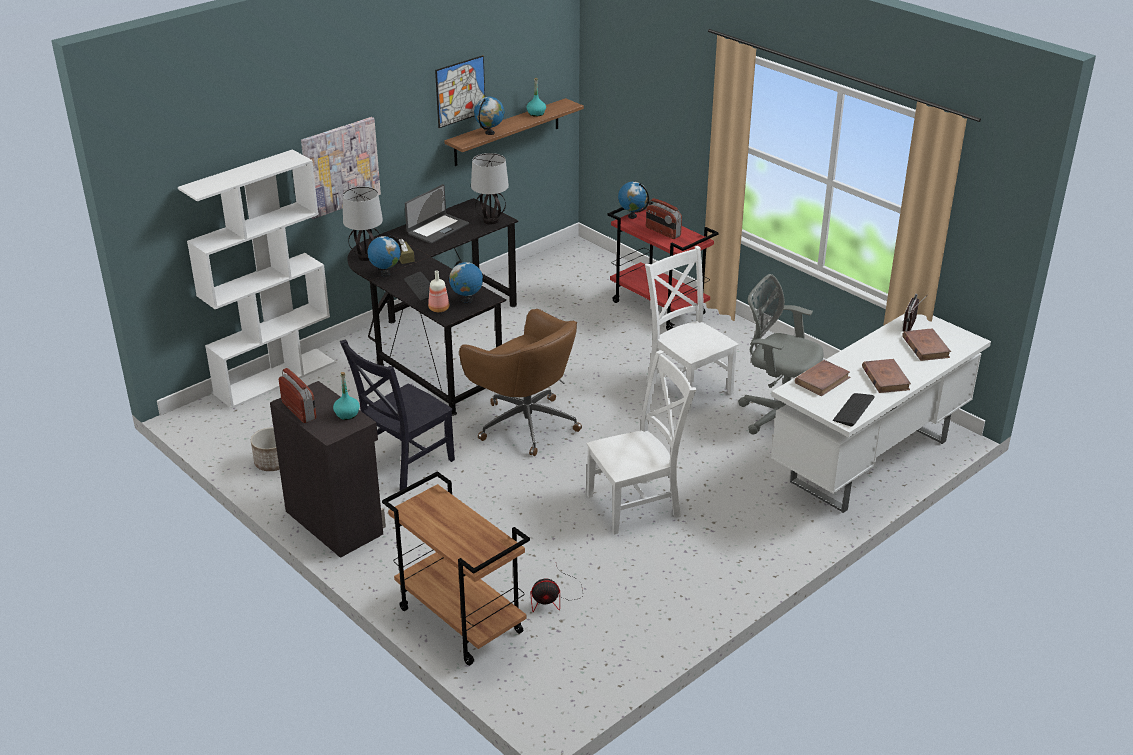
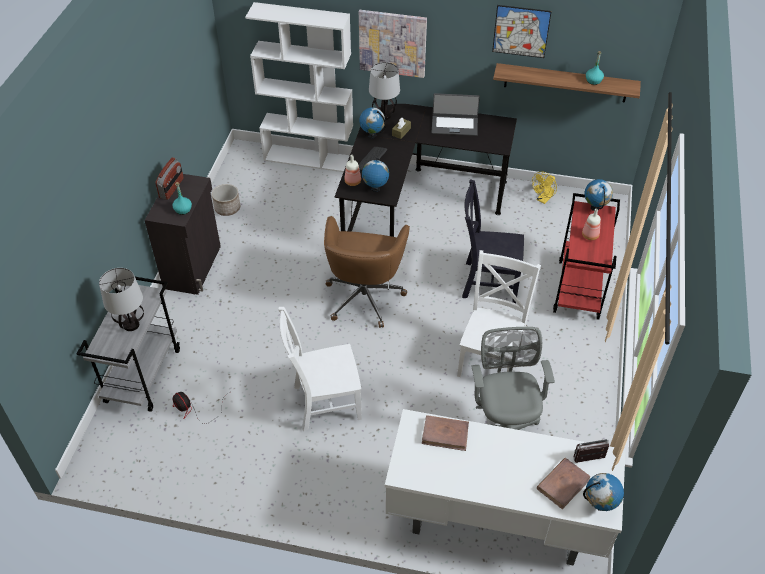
camera: 55 degrees right, 15 degrees up
(403, 463) = (272, 263): black chair -> black chair (487, 282)
(459, 620) = (143, 375): brown cart -> grey cart
(490, 133) = (533, 76): globe -> globe (599, 505)
(491, 221) = (493, 143): table lamp -> table lamp (131, 325)
(527, 276) = (543, 199): none -> yellow fan
(637, 505) = (323, 403): white chair -> white chair turned 135 degrees clockwise
(663, 232) = (590, 236): radio -> bottle
(853, 410) = (419, 473): keyboard -> none
(885, 378) = (485, 475): brown book -> none

